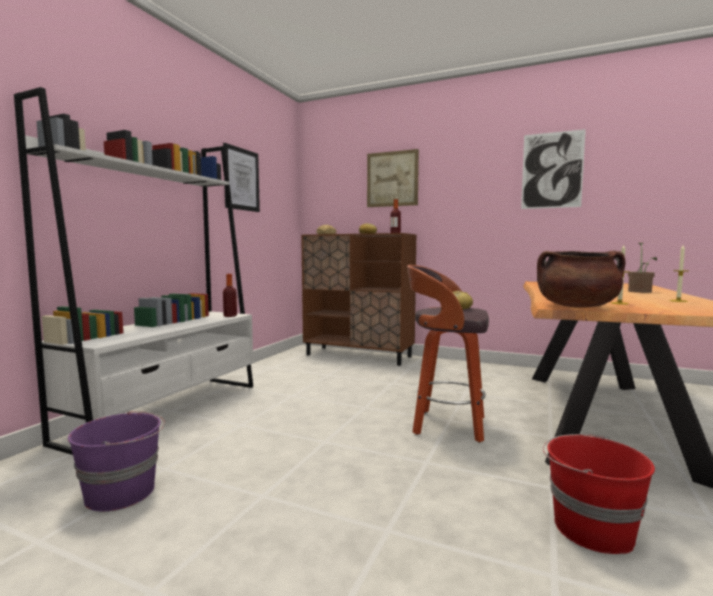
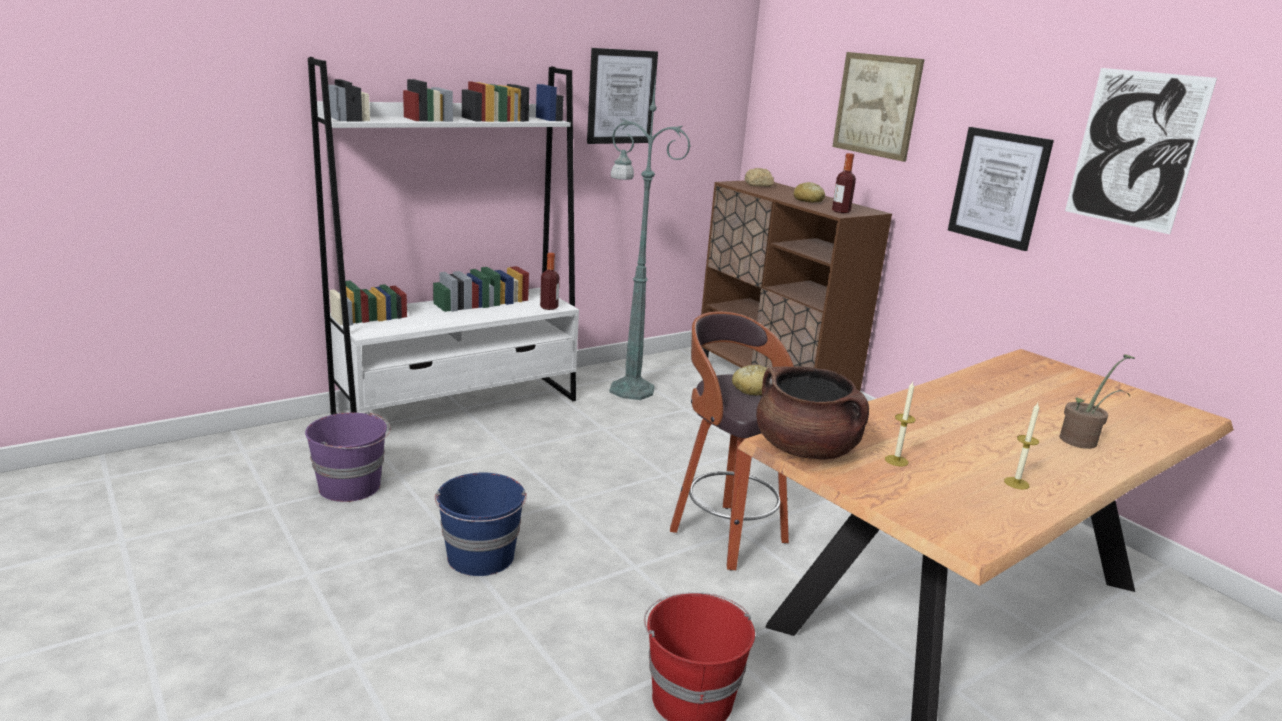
camera: 30 degrees right, 15 degrees up
(280, 374) = (629, 389): none -> green floor lamp
(312, 500) = (481, 557): none -> blue bucket
(479, 206) = (998, 187): none -> picture

